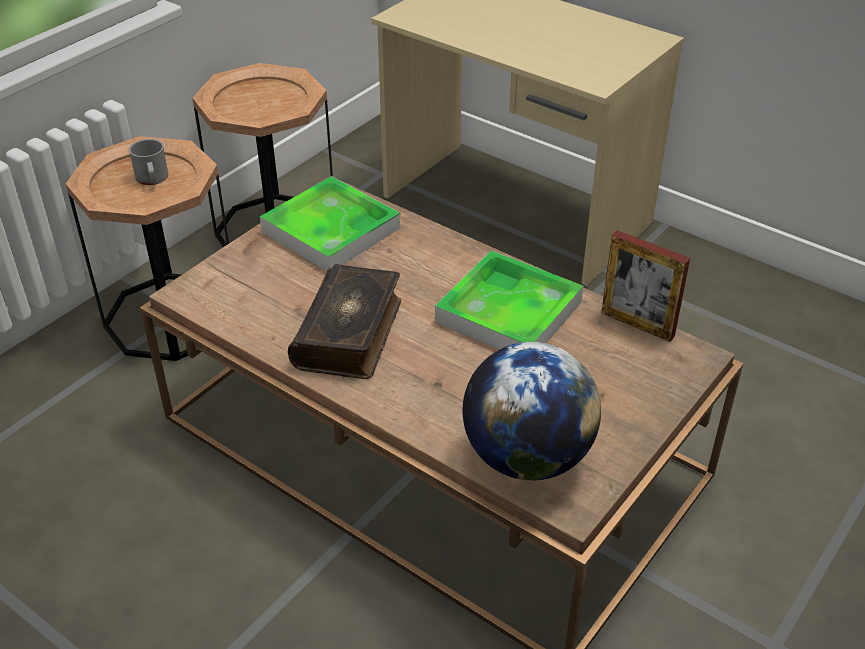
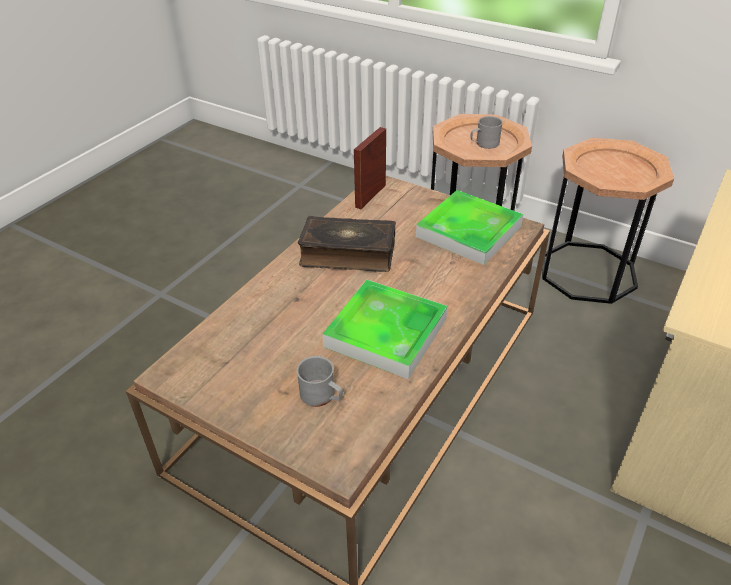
camera: 85 degrees right, 0 degrees up
(527, 457) = (218, 348): globe -> none
(607, 366) = (322, 396): none -> grey mug
(637, 324) = (382, 419): picture frame -> picture frame (370, 196)

